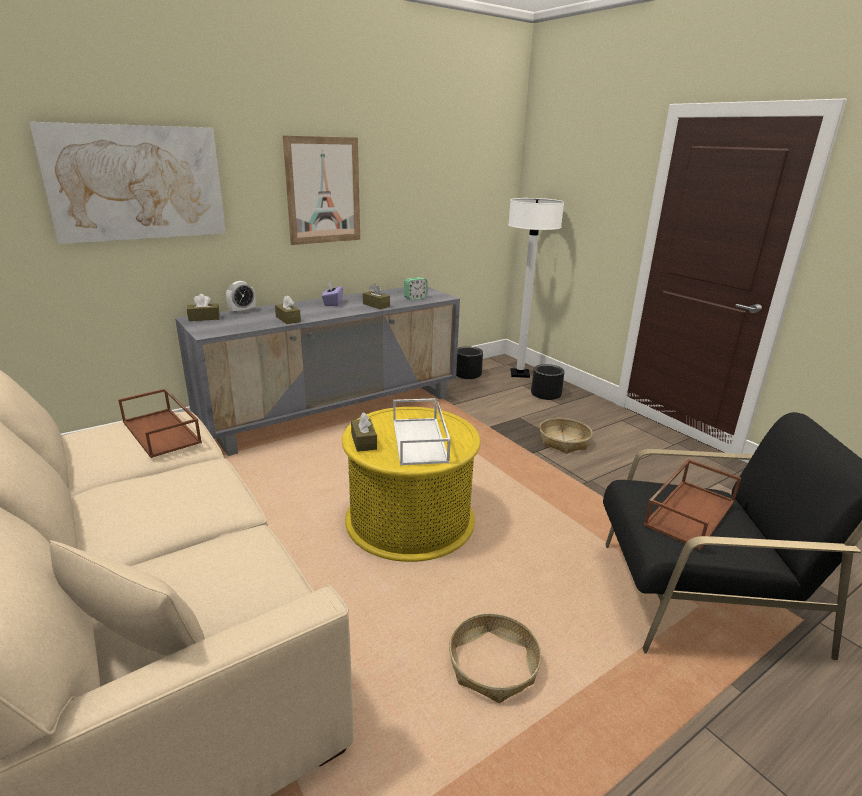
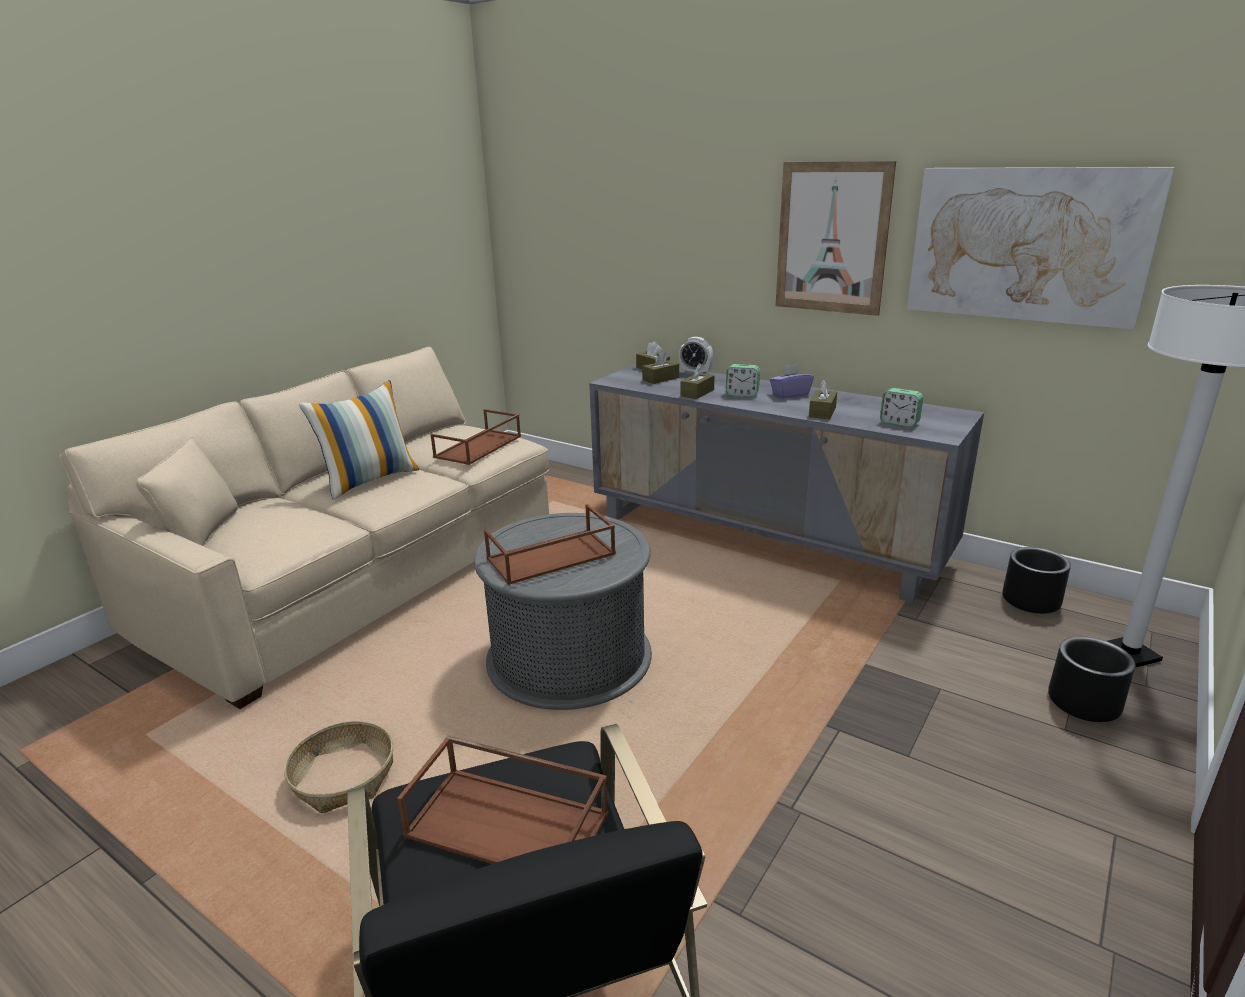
camera: 70 degrees right, 0 degrees up
(137, 183) = (631, 216): picture -> picture (1027, 245)
(154, 501) = (369, 480): none -> pillow
(312, 311) = (742, 394): none -> alarm clock
(363, 441) = (527, 528): brown tissue box -> brown tissue box (660, 379)
(410, 519) = (569, 657): yellow coffee table -> grey coffee table
(420, 441) = (550, 557): white tray -> brown tray
(563, 442) = (907, 757): basket -> none

